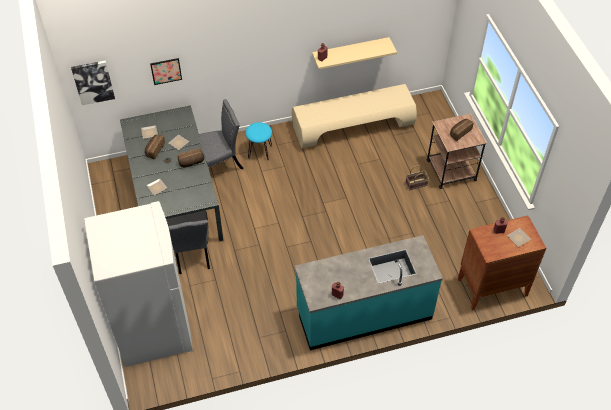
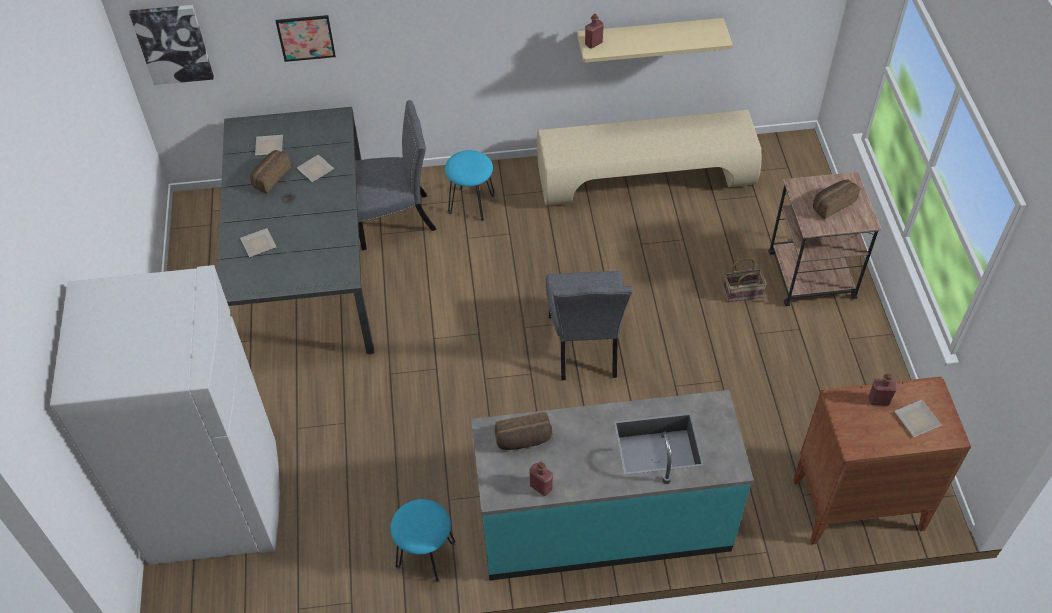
camera: 10 degrees right, 0 degrees up
(191, 163) = (330, 207): bread -> bread (524, 440)
(191, 252) = (313, 367): grey chair -> grey chair (585, 343)
(273, 342) = (425, 555): none -> turquoise stool

